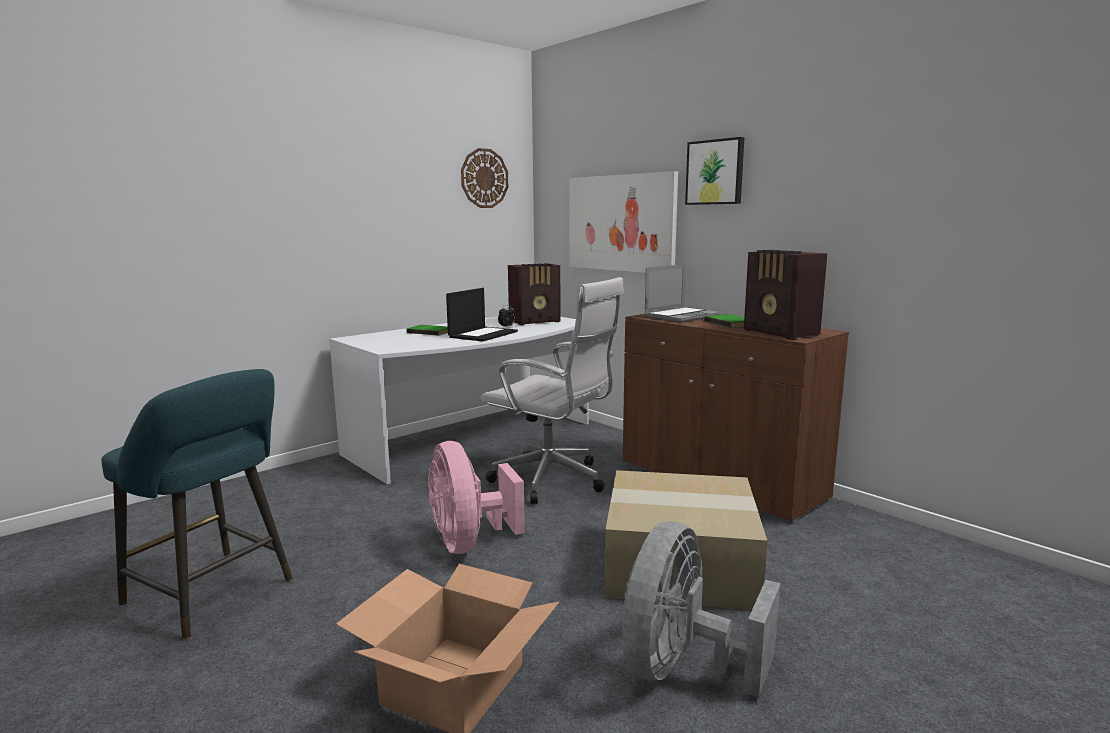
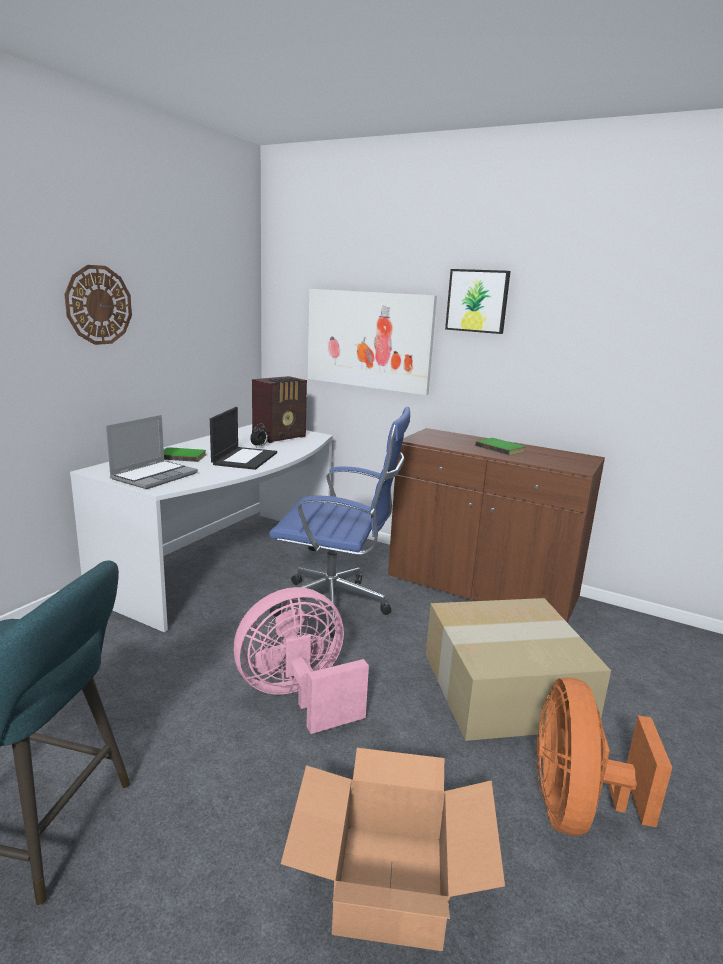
camera: 20 degrees left, 5 degrees up
(469, 542) = (298, 696): pink fan -> pink fan turned 105 degrees clockwise
(484, 178) = (219, 283): wall clock -> wall clock (98, 305)
(554, 481) = (336, 606): white office chair -> blue office chair
(681, 316) = (447, 439): laptop -> laptop (154, 476)
(682, 668) = (576, 807): grey fan -> orange fan
(781, 333) = (557, 462): radio -> none

